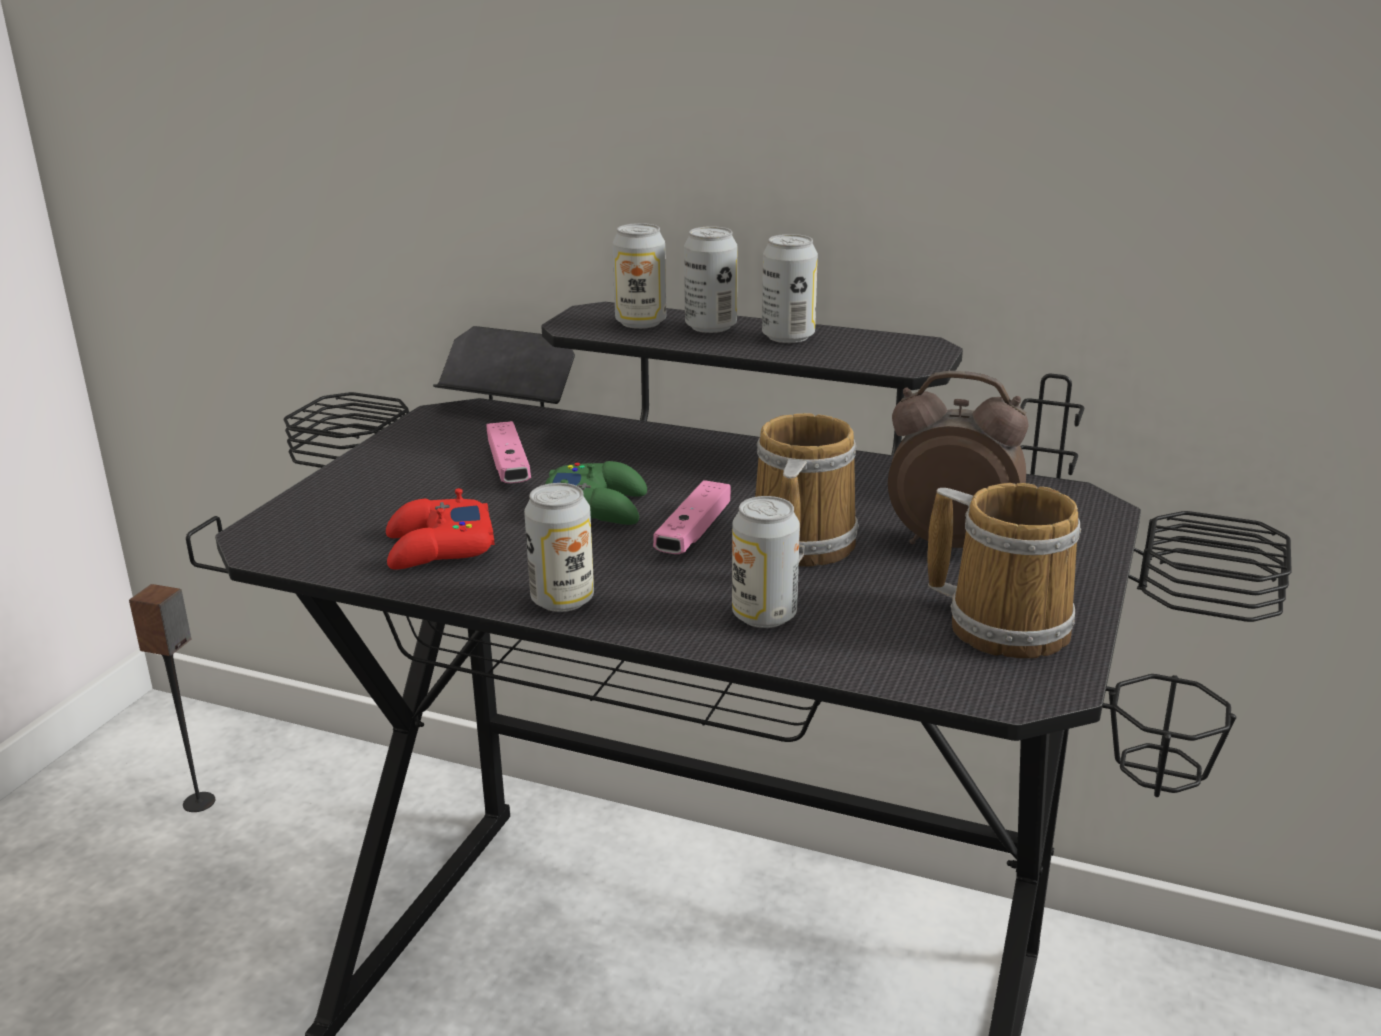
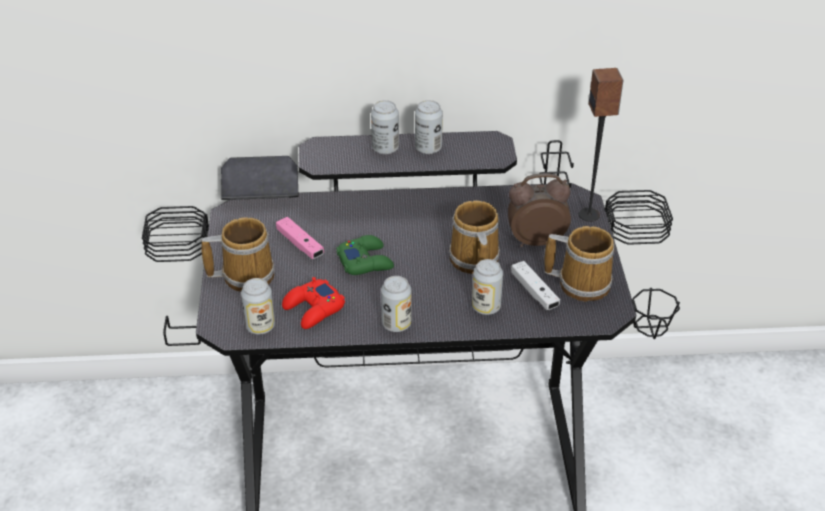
camera: 25 degrees left, 15 degrees up
(199, 802) = (80, 445): speaker -> speaker (589, 215)
(378, 483) = (244, 275): none -> mug
(640, 322) = (348, 153): can -> can (260, 326)
(693, 533) = (422, 265): pink game controller -> none
(887, 615) = (534, 292): none -> white game controller

